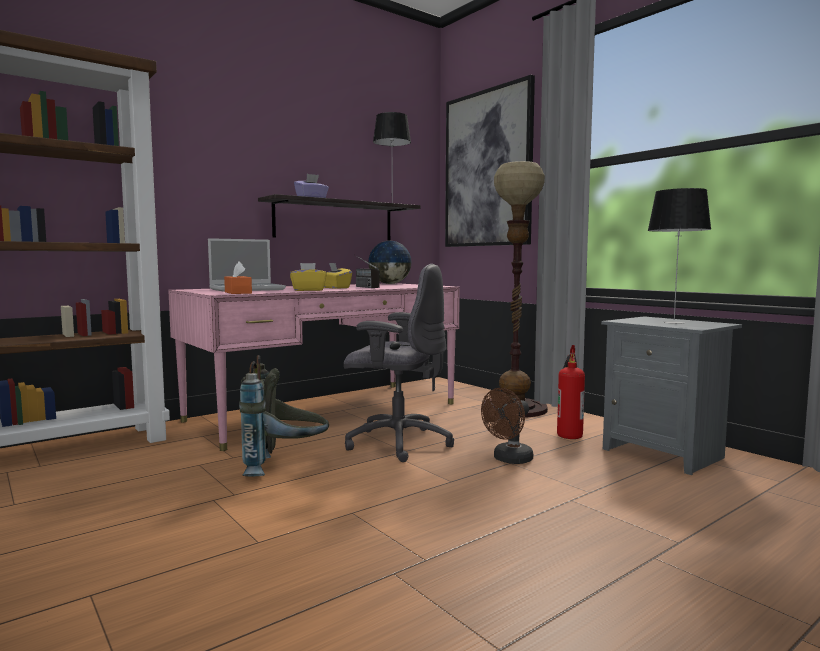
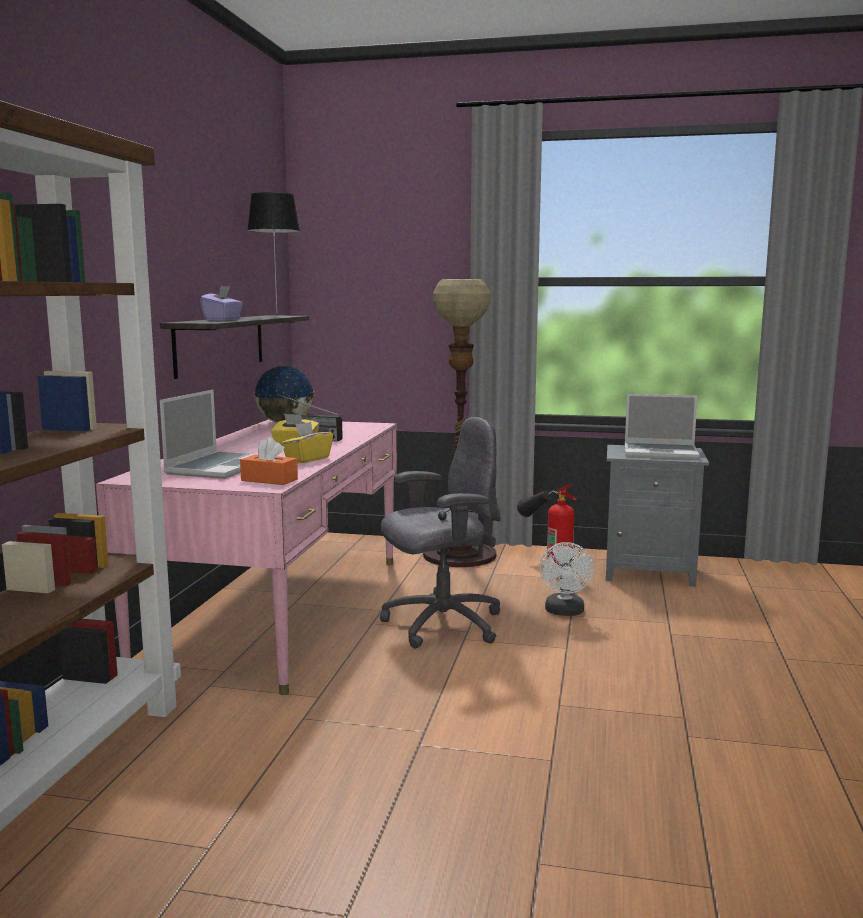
camera: 40 degrees left, 5 degrees up
(285, 467) = (400, 687): grey backpack -> none
(488, 169) = (377, 269): picture -> none
(509, 460) = (565, 612): brown fan -> white fan
(674, 322) = (661, 453): table lamp -> laptop

